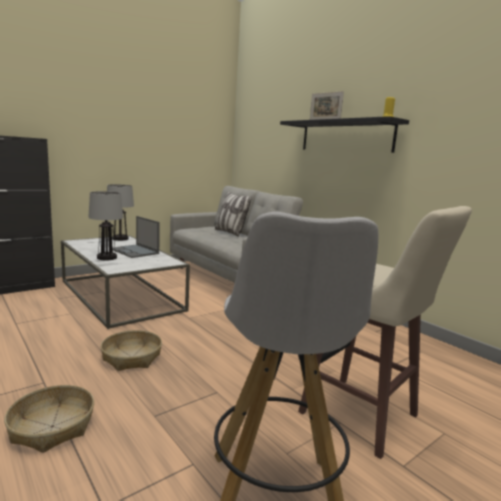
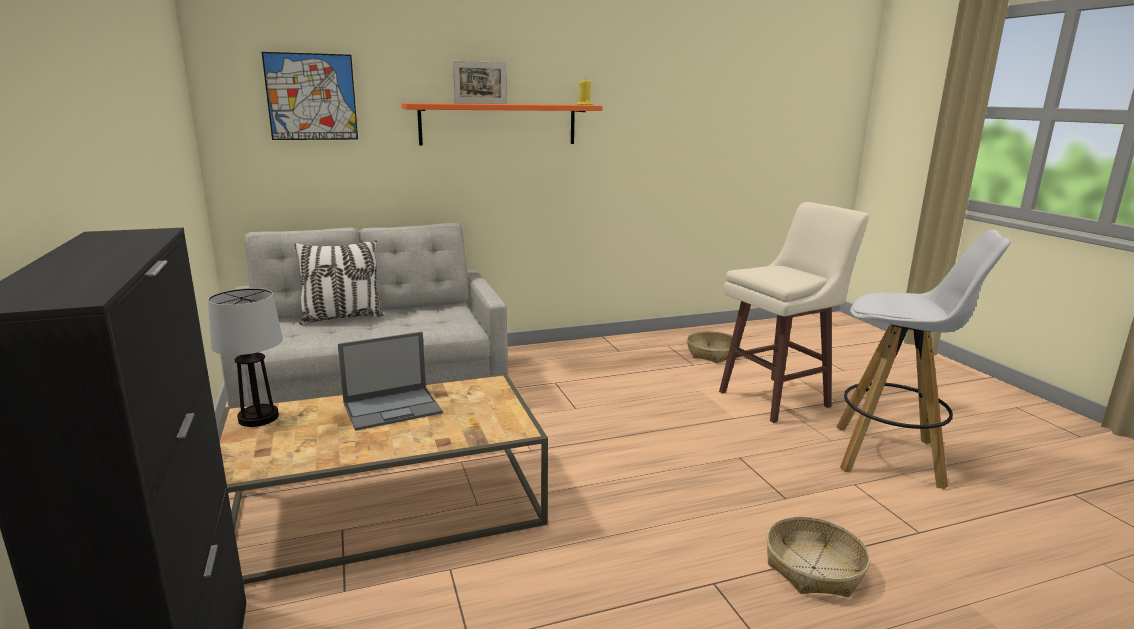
camera: 70 degrees left, 5 degrees up
(106, 258) = (428, 435): table lamp -> none
(121, 295) = (387, 507): white coffee table -> brown coffee table
(131, 357) = (651, 506): basket -> basket (712, 354)
(267, 122) = (311, 97): none -> picture
(345, 136) = (498, 124): black shelf -> orange shelf

